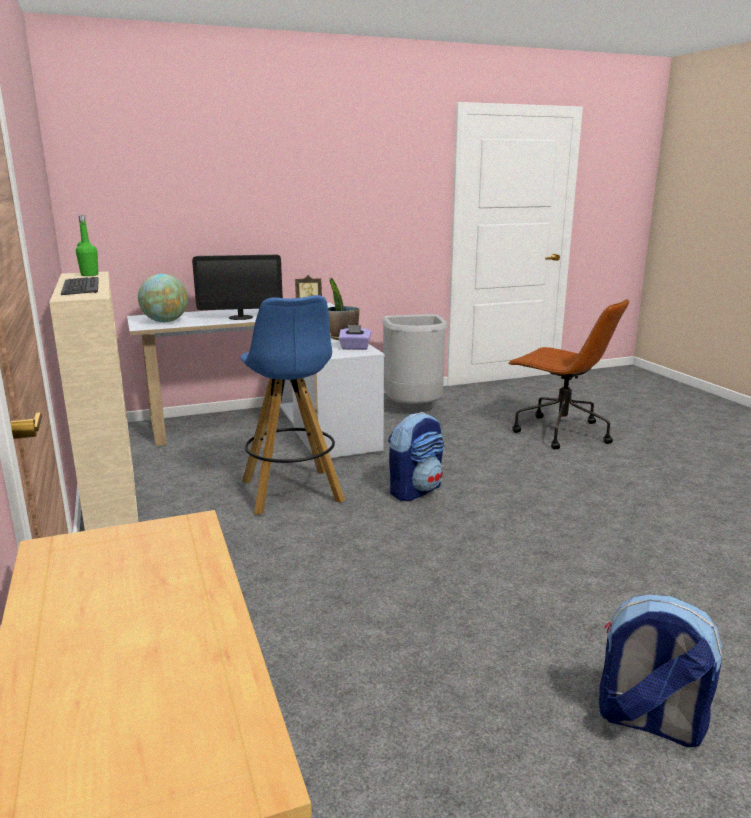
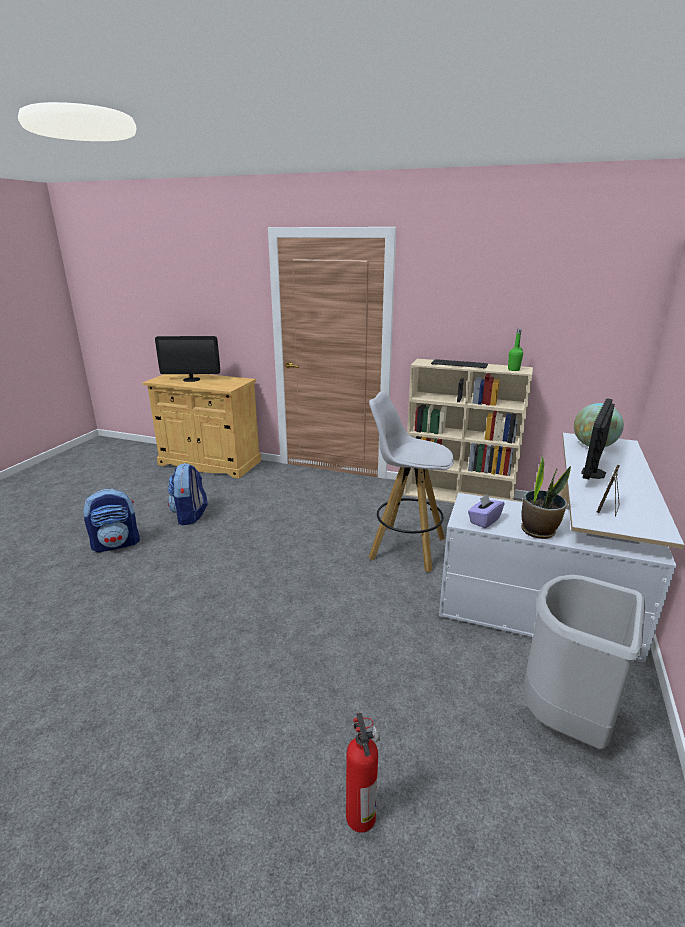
camera: 130 degrees right, 5 degrees up
(135, 662) = (191, 379): none -> monitor
(292, 492) = (405, 548): blue stool -> white stool
(415, 490) = (350, 595): backpack -> backpack (190, 516)
(559, 432) = (360, 814): brown office chair -> fire extinguisher

